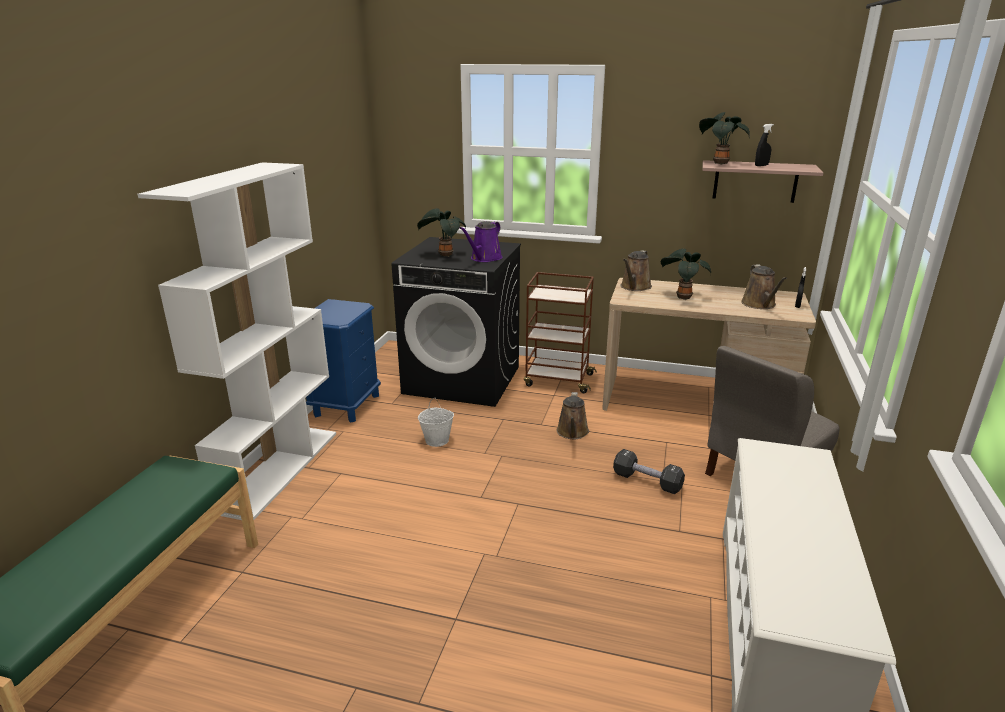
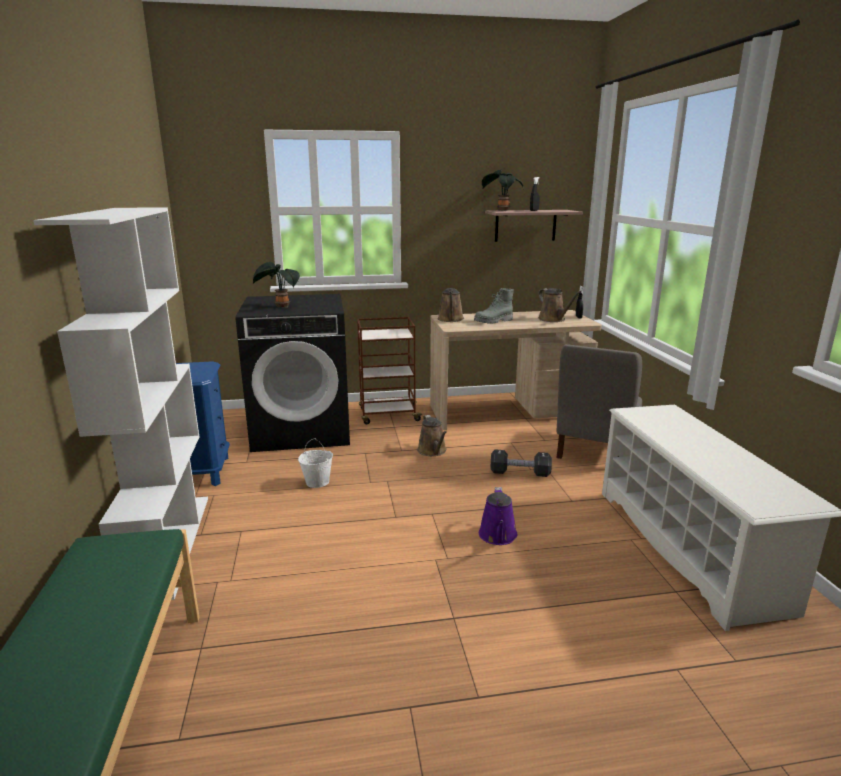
camera: 25 degrees left, 5 degrees down
(484, 258) = (322, 305): purple watering can -> purple watering can (498, 536)
(682, 297) = (493, 321): potted plant -> grey boot

